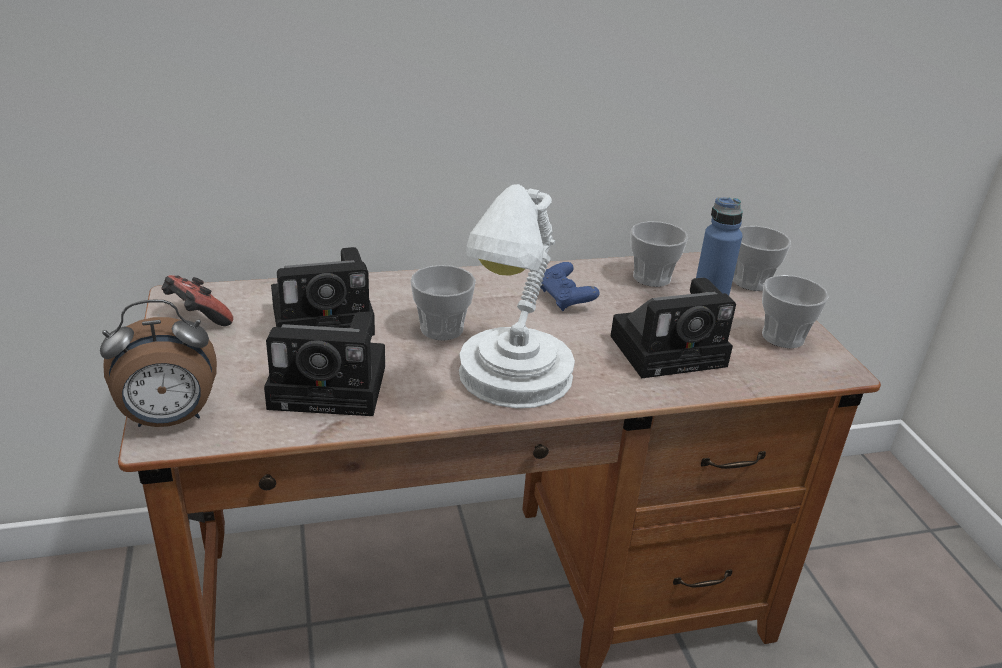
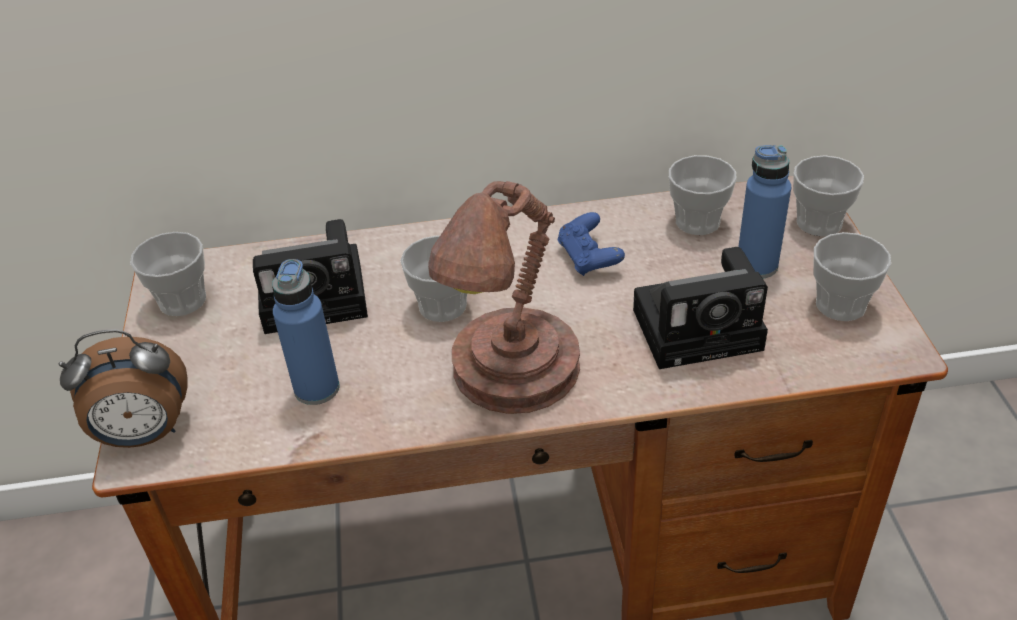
camera: 10 degrees right, 10 degrees up
(197, 319) = (182, 300): game controller -> cup
(334, 387) = (317, 388): camera -> blue bottle
(513, 380) = (512, 375): white table lamp -> brown table lamp

